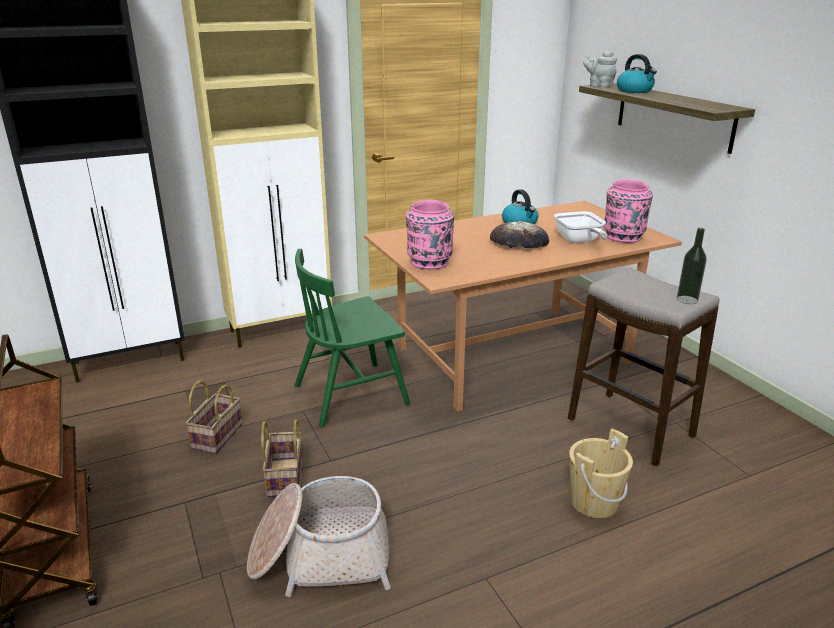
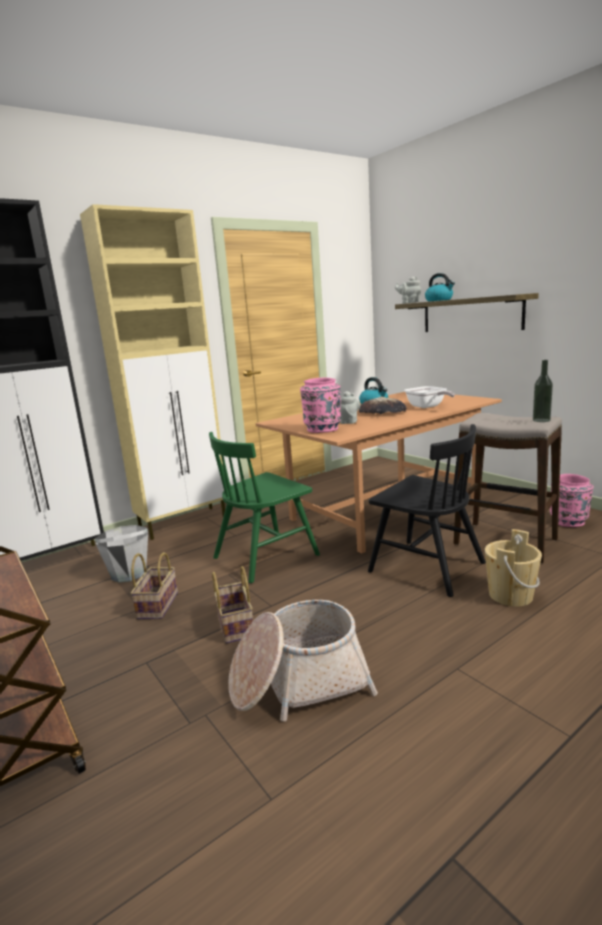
camera: 10 degrees left, 10 degrees down
(201, 389) = (128, 573): none -> grey bucket
(468, 253) = (349, 421): none -> grey teapot
(519, 444) = (426, 567): none -> black chair
(623, 237) = (458, 401): pink vase -> pink vase (569, 522)

